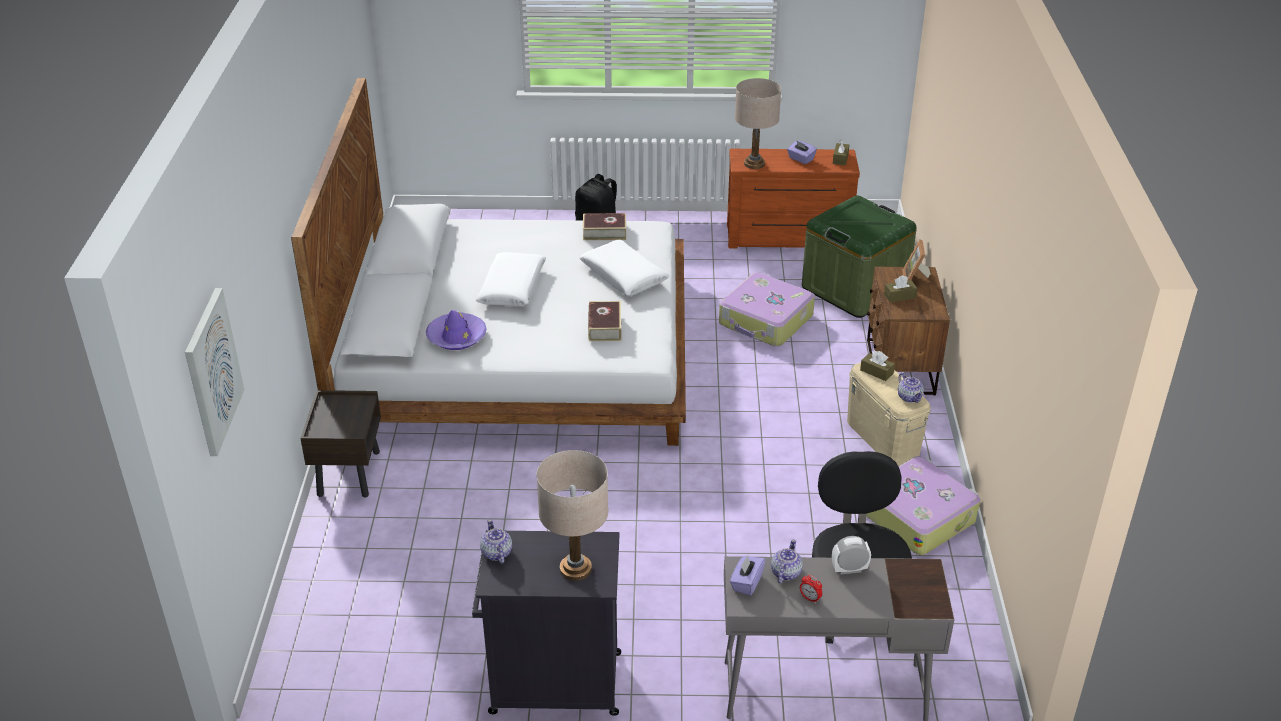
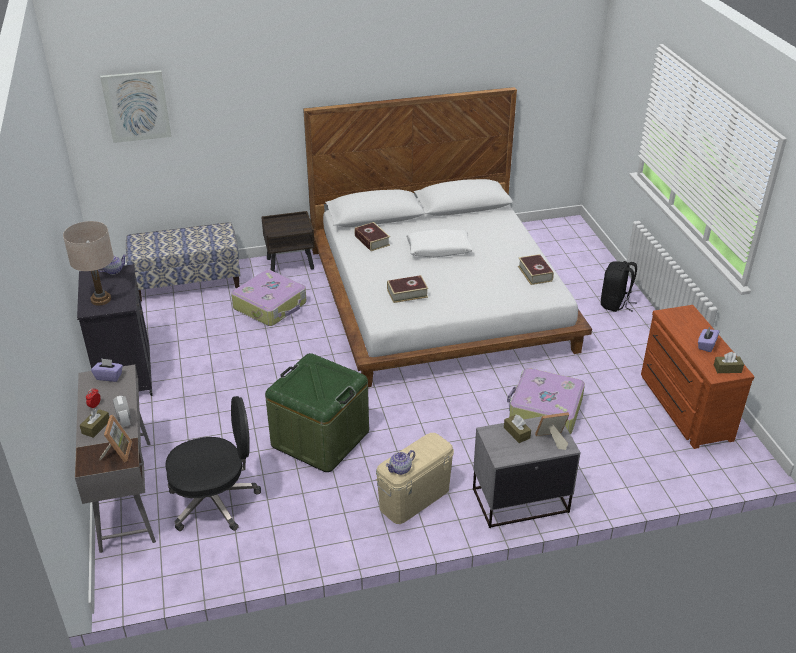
camera: 75 degrees right, 0 degrees up
(331, 595) = (187, 282): none -> bench
(456, 337) = (372, 241): purple hat -> book
(624, 276) = (481, 292): white pillow -> none
(754, 164) = (675, 320): beige table lamp -> none
(785, 573) = (119, 392): teapot -> none
(854, 288) = (628, 458): green storage box -> green storage box (320, 438)
(876, 372) = (429, 446): brown tissue box -> brown tissue box (96, 427)
(899, 368) = (519, 500): brown nightstand -> grey nightstand
(911, 577) = (117, 452): none -> picture frame
(918, 515) = (321, 529): suitcase -> suitcase (271, 306)

